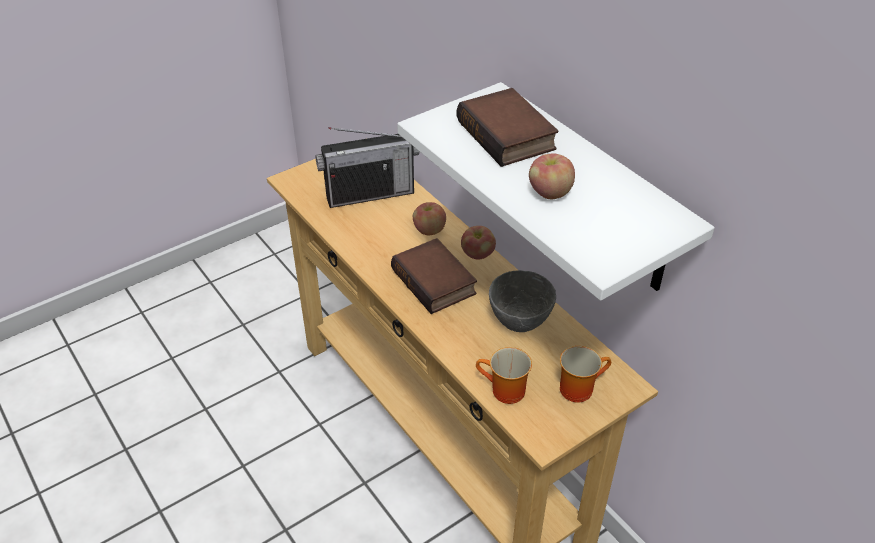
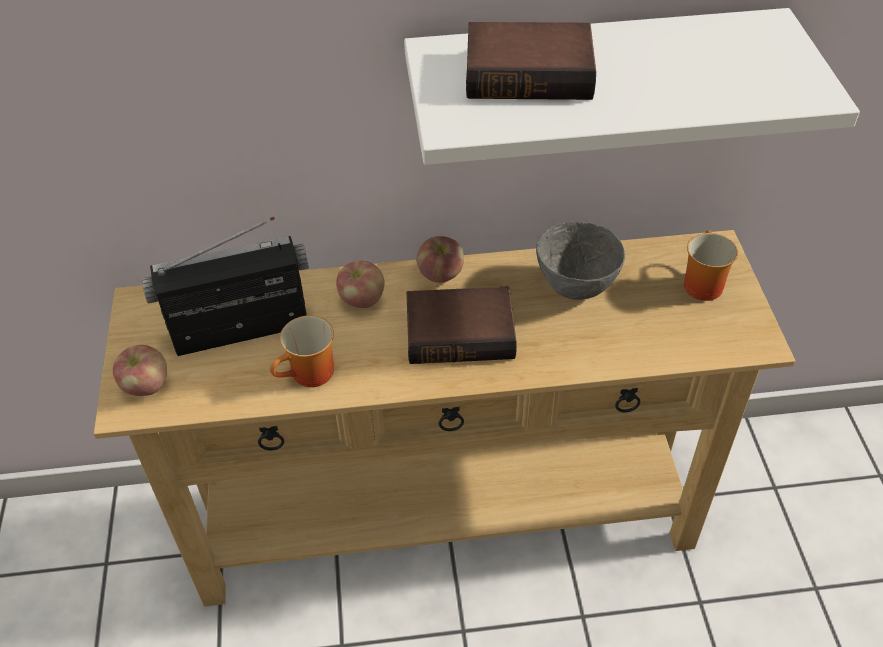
camera: 60 degrees left, 5 degrees up
(370, 194) = (241, 329): radio -> radio turned 120 degrees counterclockwise
(503, 392) = (676, 346): mug -> mug (311, 376)
(549, 193) = (668, 83): apple -> apple (146, 386)

